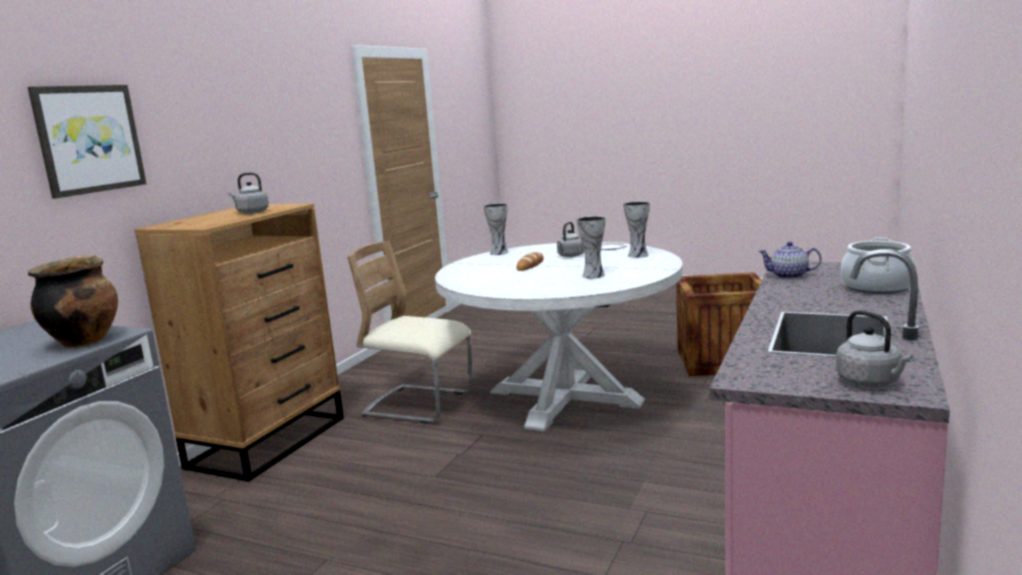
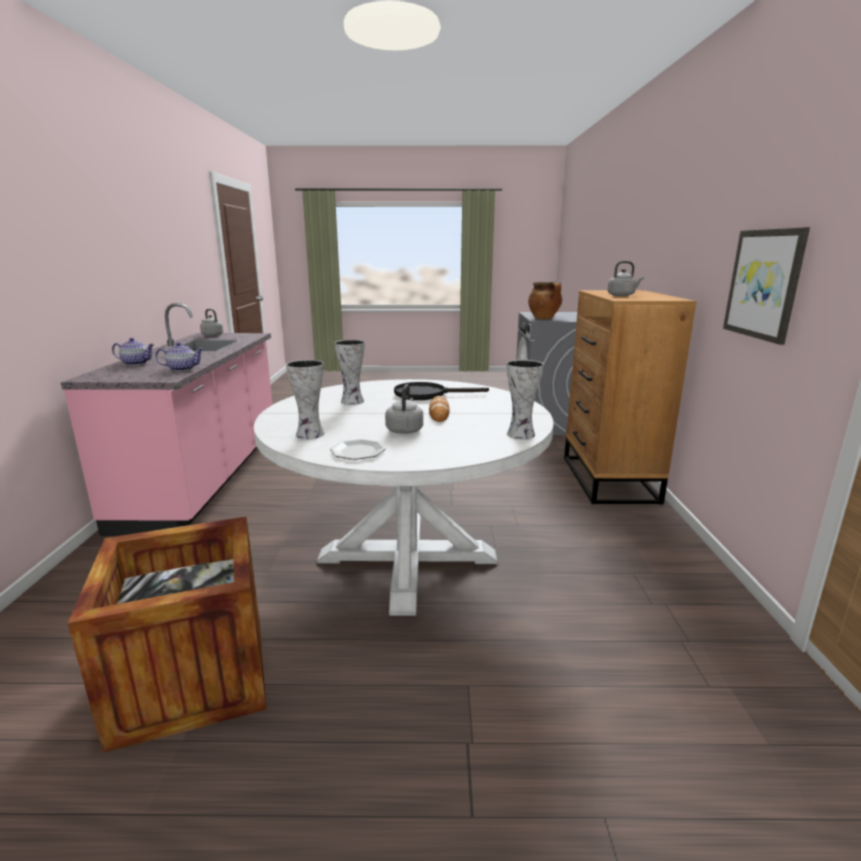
camera: 155 degrees right, 5 degrees up
(89, 139) = (652, 224): picture -> picture (764, 284)
(419, 404) = (548, 527): beige chair -> none
(516, 279) = (427, 394): none -> black frying pan
(877, 287) = (136, 363): cooking pot -> teapot

